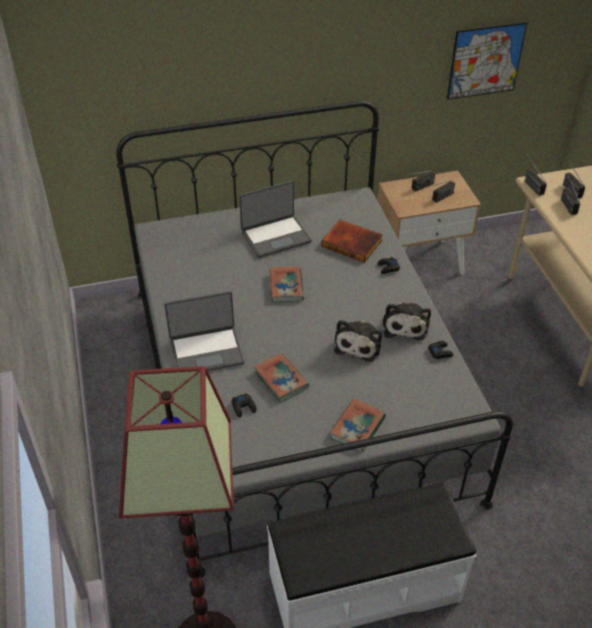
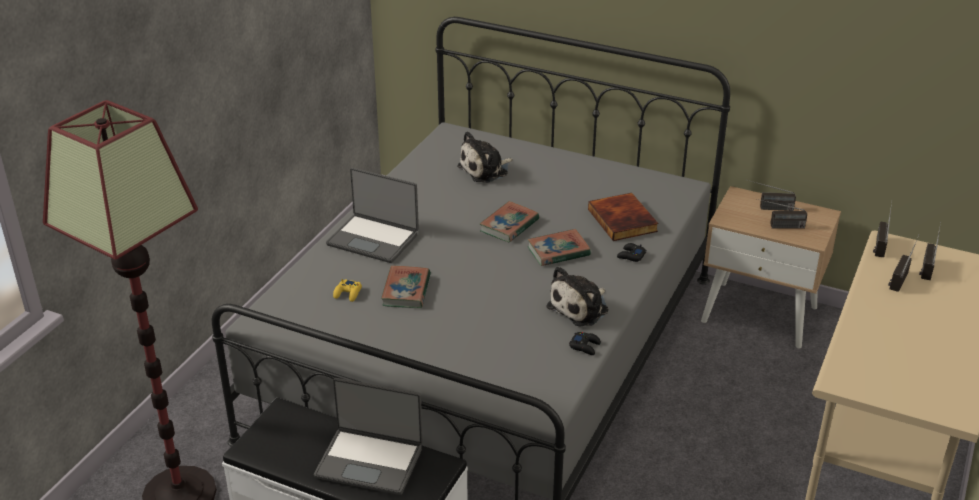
camera: 40 degrees right, 10 degrees down
(244, 407) = (348, 293): black game controller -> yellow game controller
(275, 236) = (554, 183): laptop -> laptop (370, 461)
(357, 428) = (422, 360): book -> book (558, 251)
(359, 344) = (514, 300): plush toy -> plush toy (485, 170)
(485, 61) = (889, 70): picture -> none

